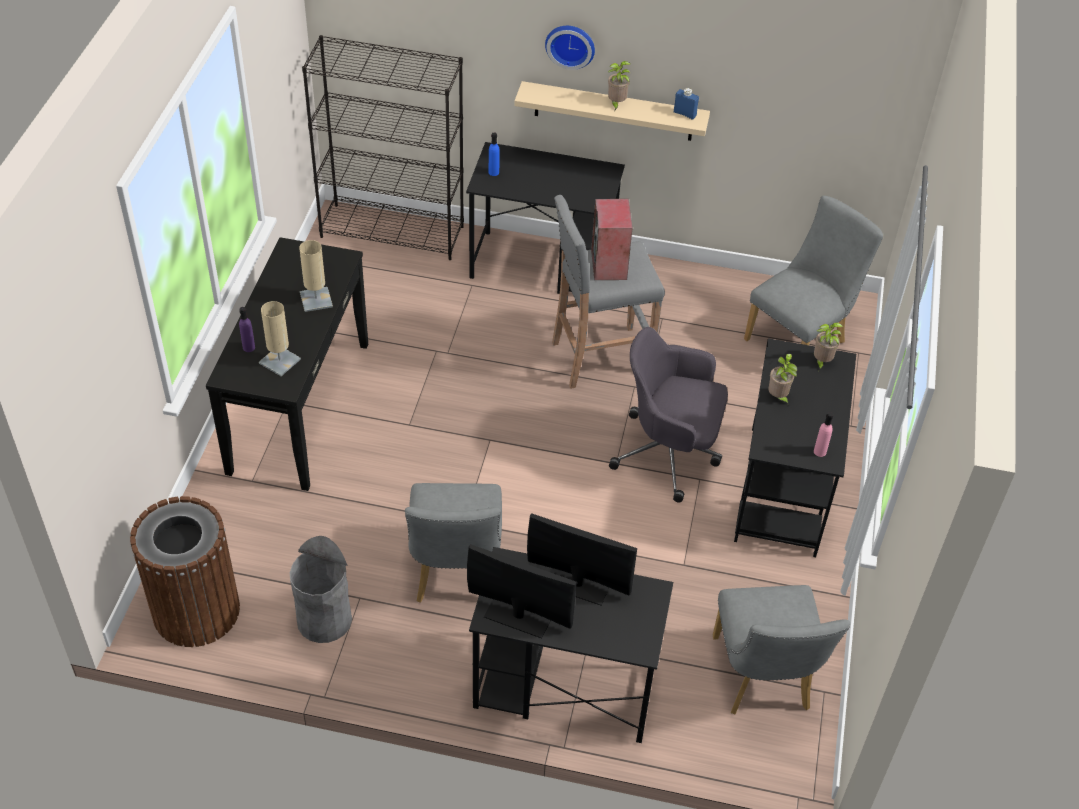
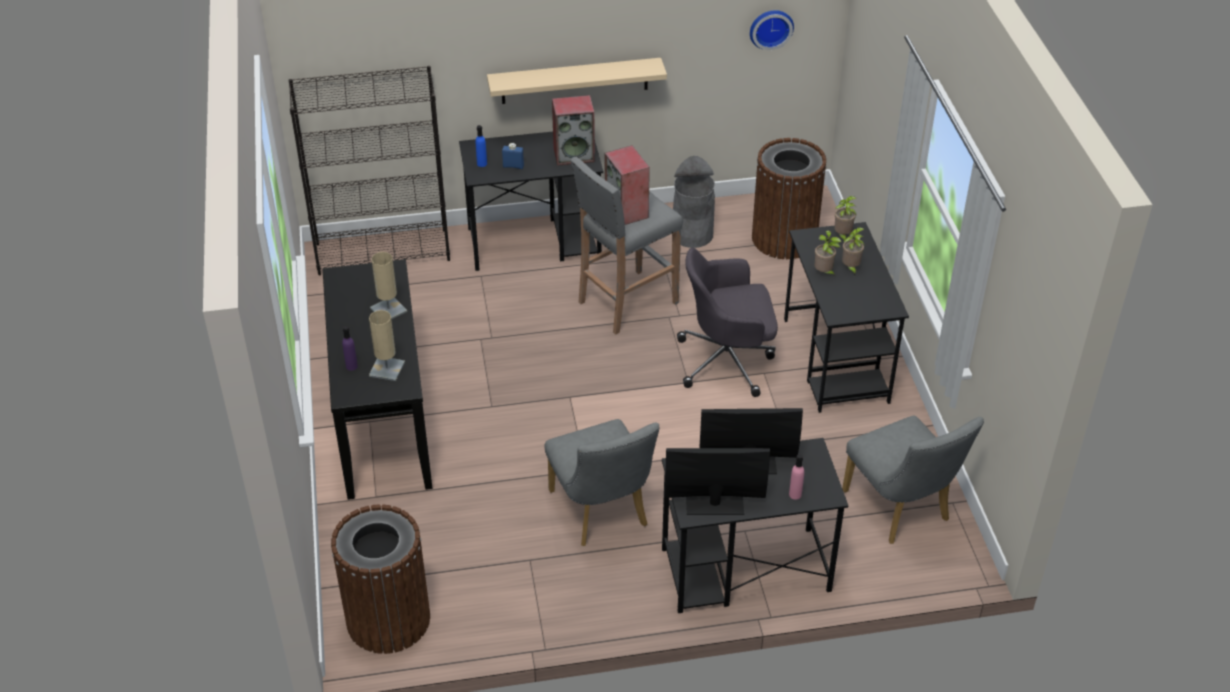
camera: 20 degrees left, 5 degrees down
(324, 619) = (508, 587): grey trash can -> grey trash can (692, 234)
(570, 44) = (529, 28): wall clock -> wall clock (770, 28)
(591, 189) = (574, 154): none -> speaker
(616, 104) = (579, 72): potted plant -> potted plant (850, 268)
(684, 114) = (642, 65): blue bottle -> blue bottle (513, 166)
(800, 338) = (784, 238): grey chair -> brown trash can
(820, 452) = (880, 304): pink bottle -> pink bottle (795, 494)

